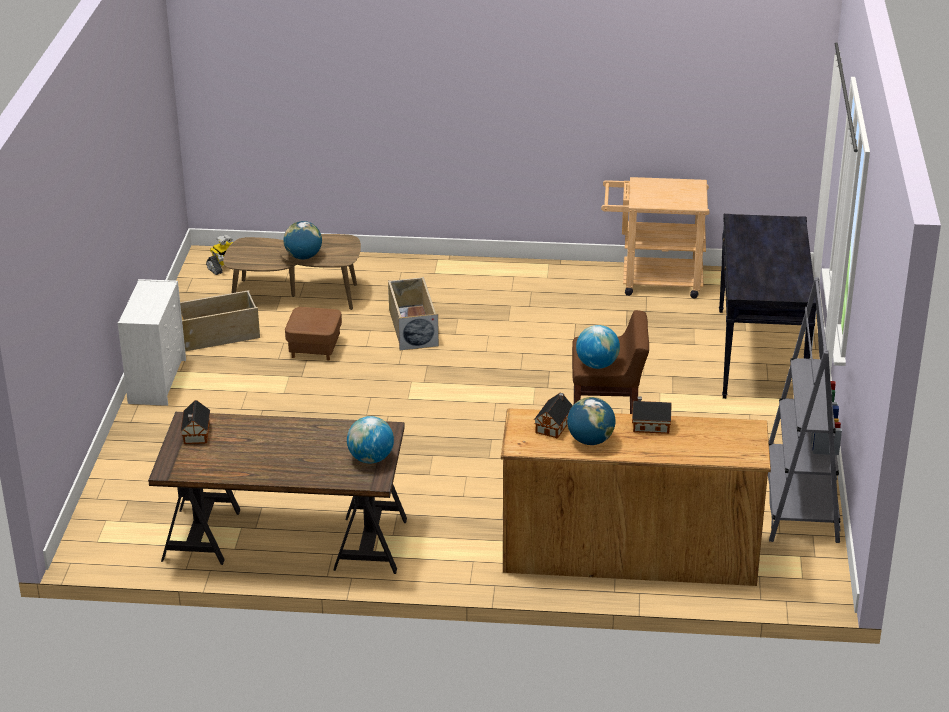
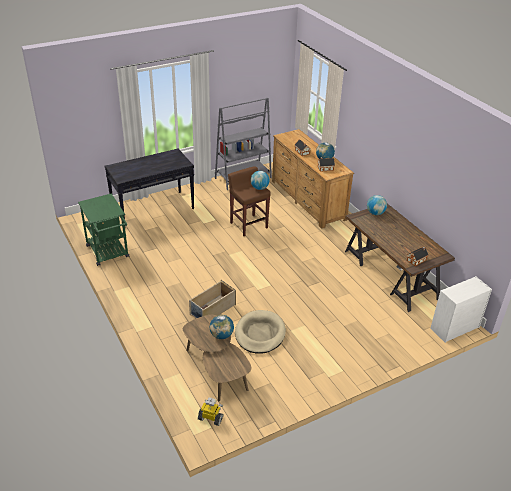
camera: 125 degrees left, 5 degrees up
(157, 380) = (340, 375): white dresser -> white dresser (454, 328)
(218, 335) = (281, 376): beige storage box -> none
(314, 348) = (260, 334): brown ottoman -> beige dog bed
(653, 281) = (109, 253): beige cart -> green cart

